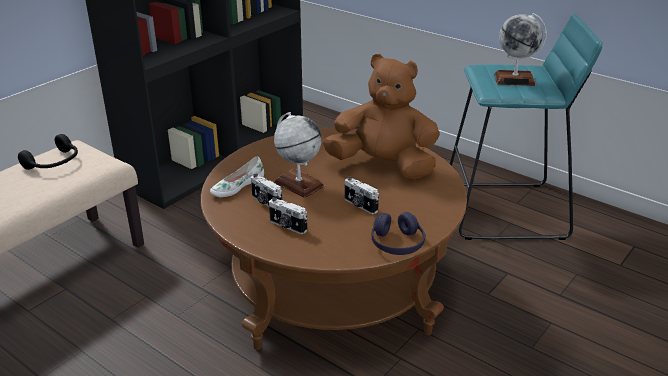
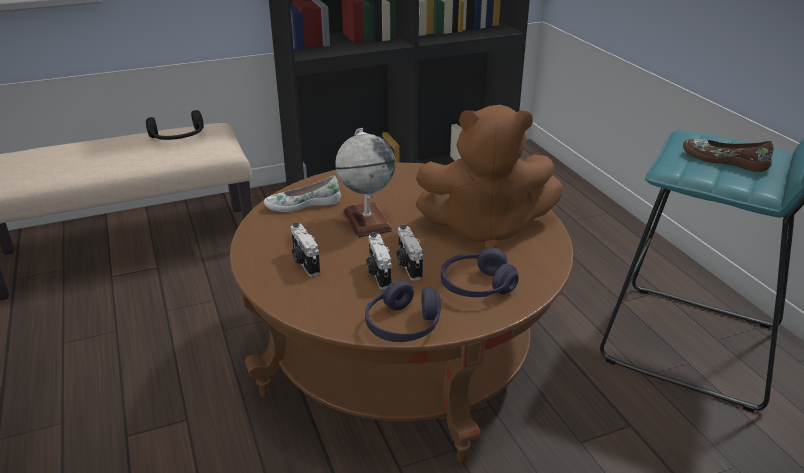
camera: 30 degrees right, 0 degrees up
(266, 203) = (311, 230): camera -> camera (378, 274)
(383, 166) = (485, 228): brown plush toy -> brown plush toy turned 135 degrees clockwise
(416, 204) = (476, 286): none -> purple headphones
(515, 79) = (724, 160): globe -> brown shoe

